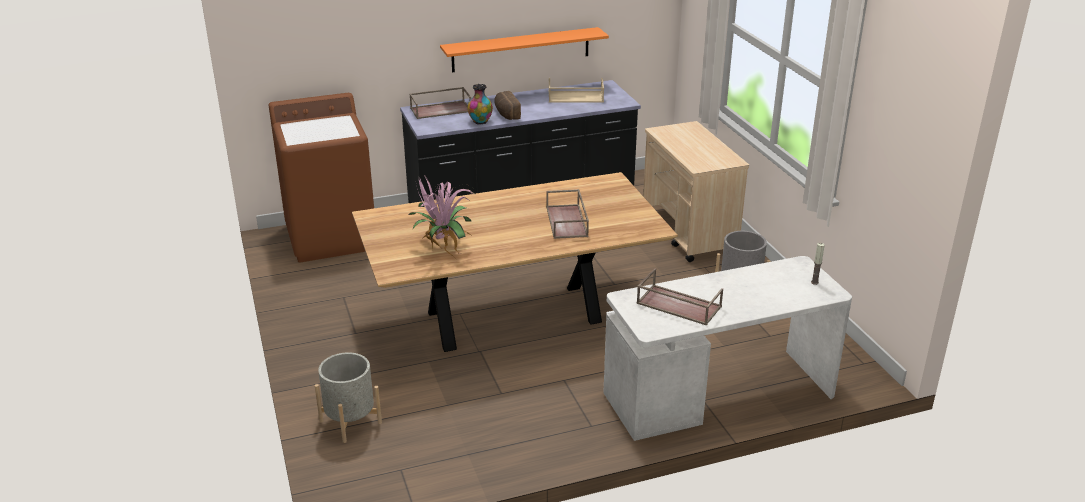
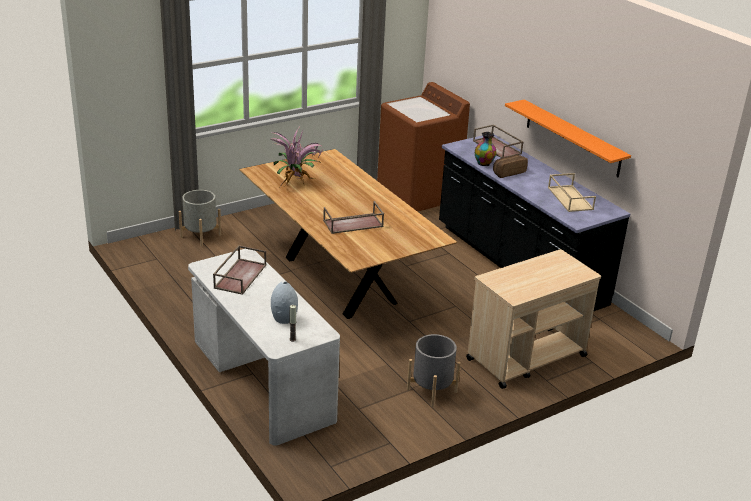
camera: 75 degrees right, 0 degrees up
(773, 284) = (284, 318): none -> grey vase

